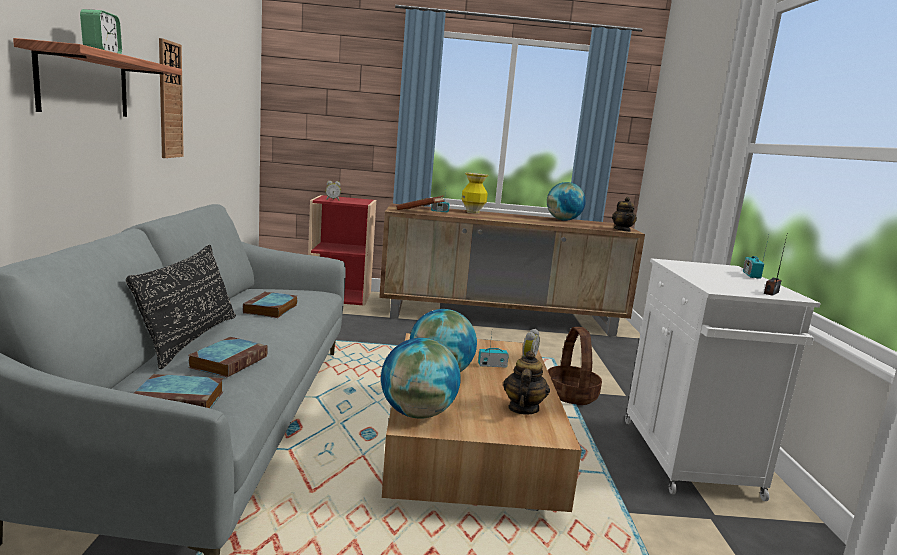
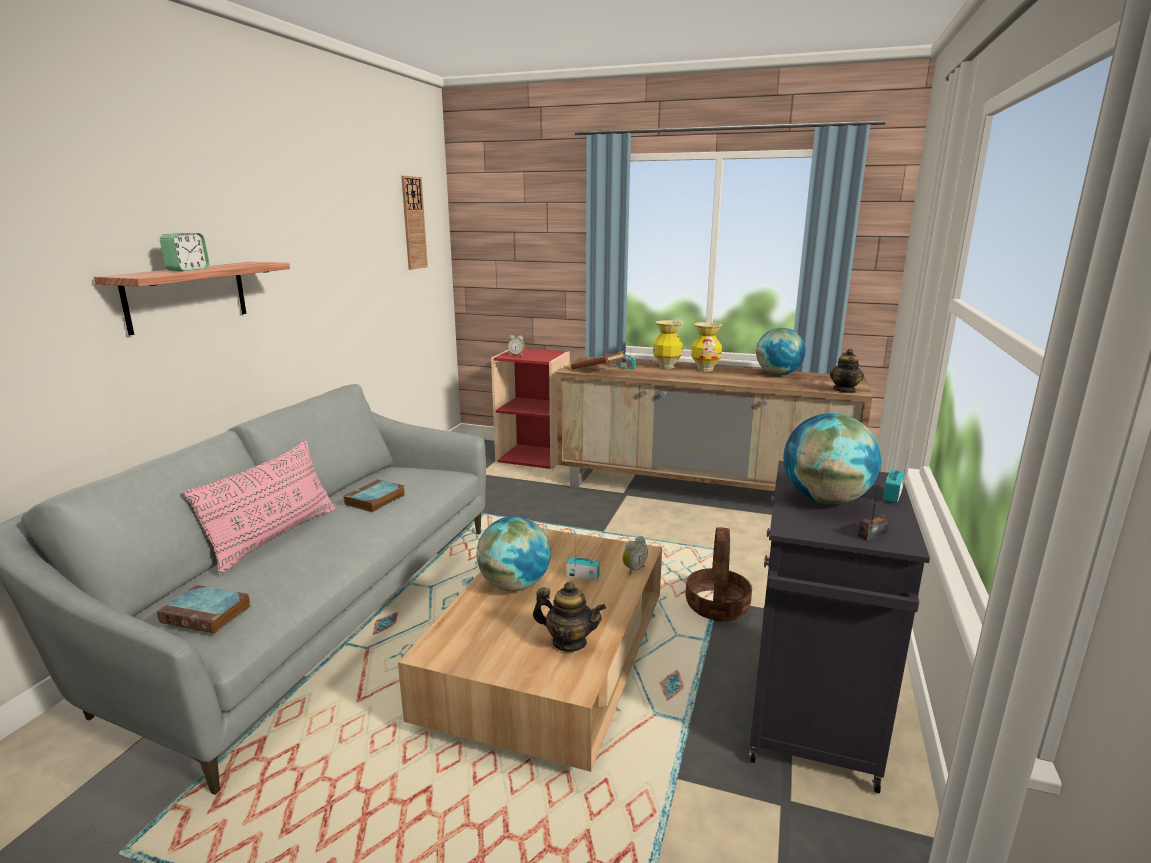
camera: 20 degrees right, 5 degrees up
(170, 100) = (307, 283): wall clock -> wall clock (413, 223)
(191, 339) = (274, 537): black pillow -> pink pillow
(229, 361) = (282, 569): book -> none
(418, 413) = (449, 638): globe -> globe (825, 500)
(505, 215) = (705, 369): none -> vase
(523, 408) = (569, 642): teapot -> teapot turned 75 degrees clockwise
(689, 459) = (812, 716): white cabinet -> black cabinet

